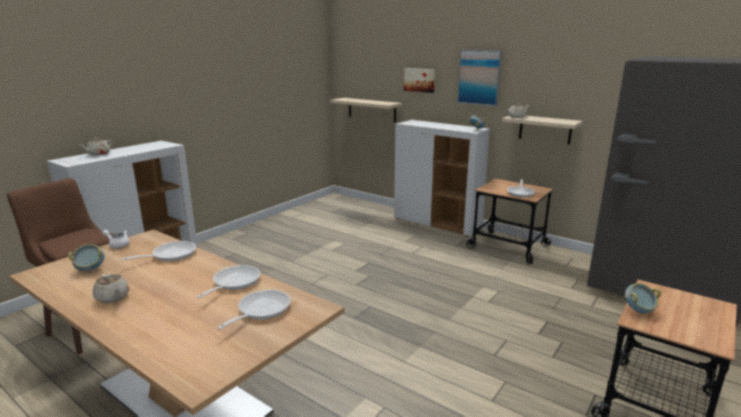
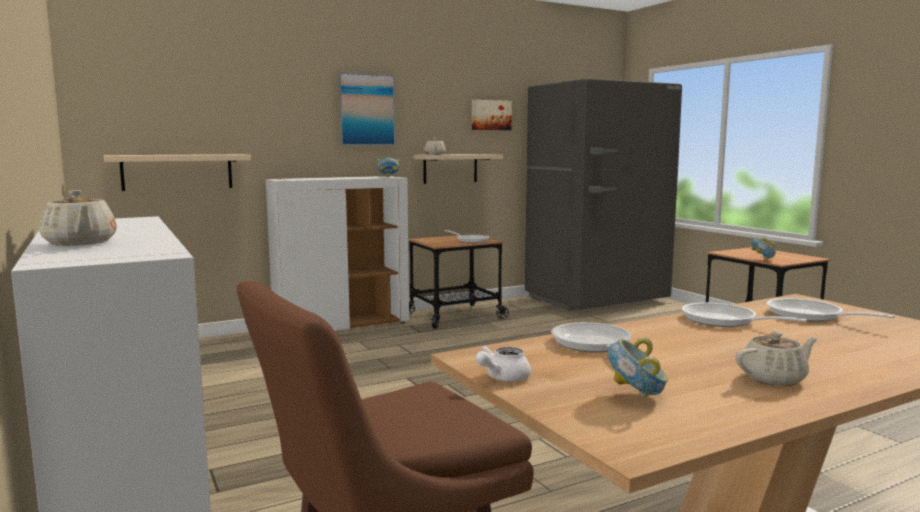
camera: 65 degrees left, 10 degrees down
(419, 80) = (273, 116): picture -> picture (490, 115)

